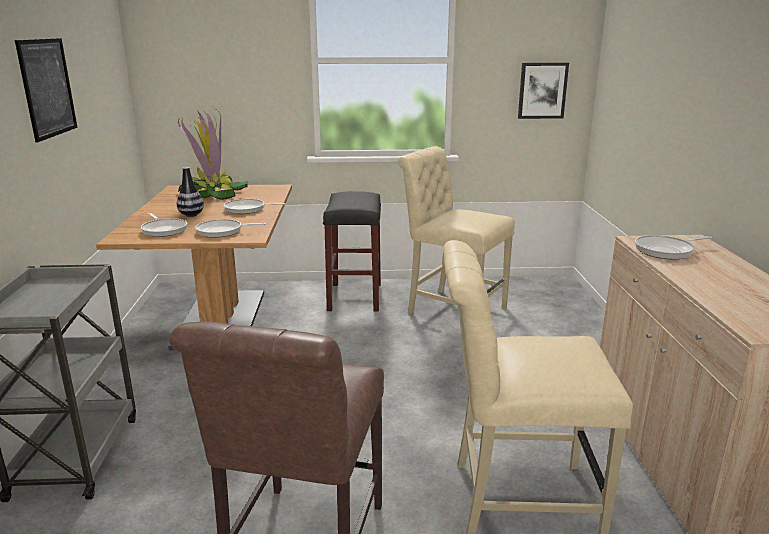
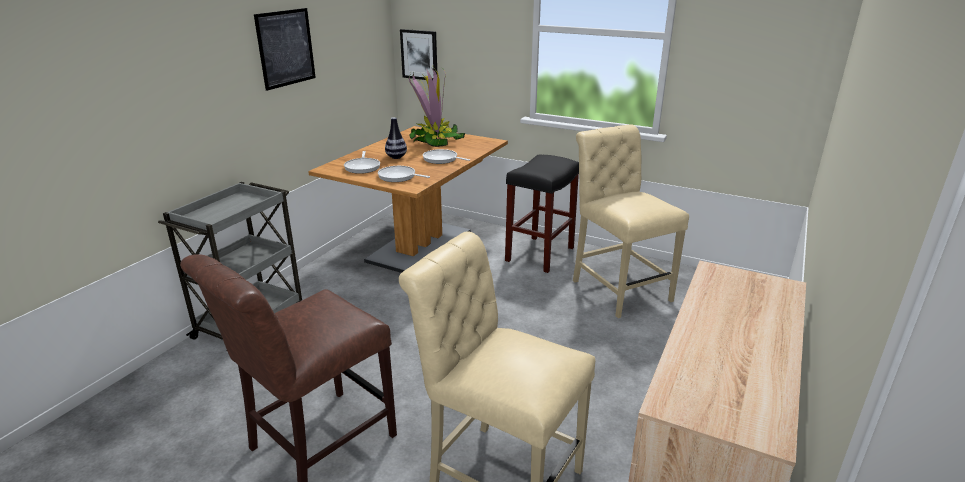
camera: 30 degrees right, 5 degrees up
(542, 90) = (770, 77): picture -> picture (419, 54)
(667, 250) = (727, 290): frying pan -> none

